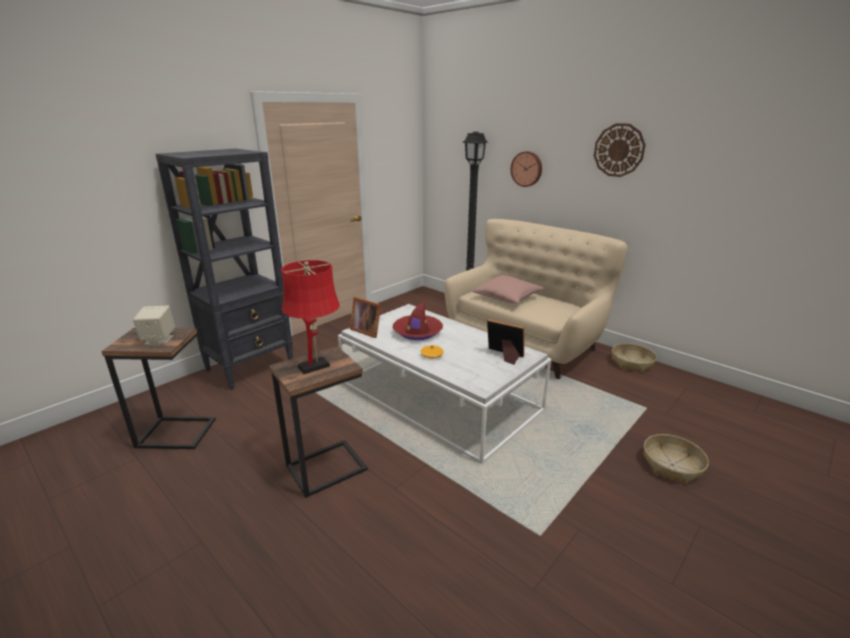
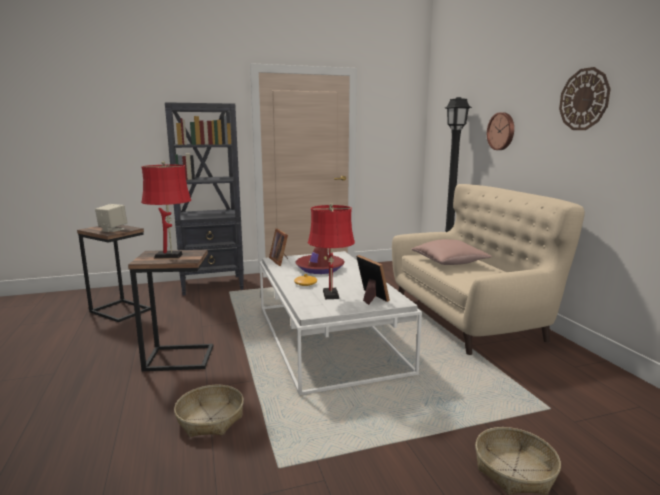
camera: 30 degrees right, 10 degrees down
(472, 363) = (331, 295): none -> red table lamp
(631, 363) = (586, 364): basket -> basket (210, 419)

